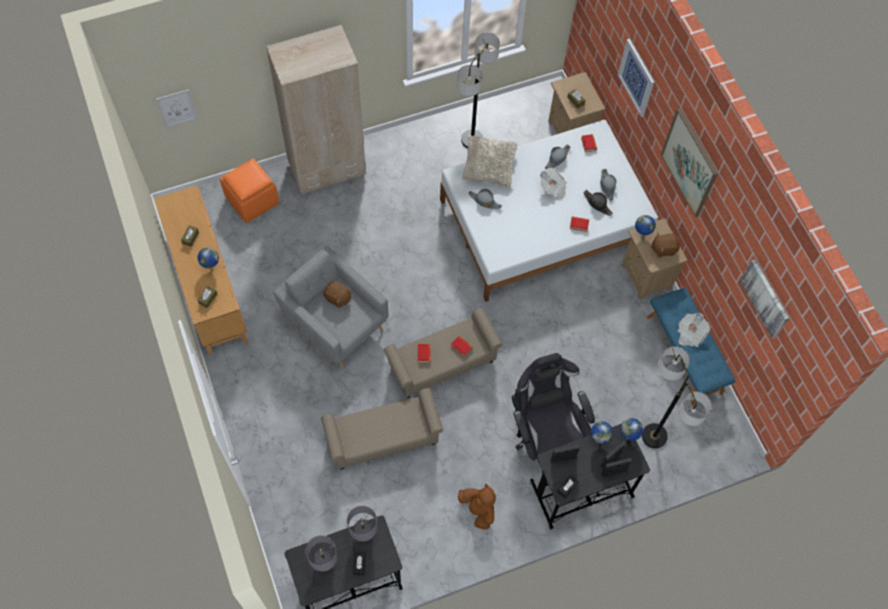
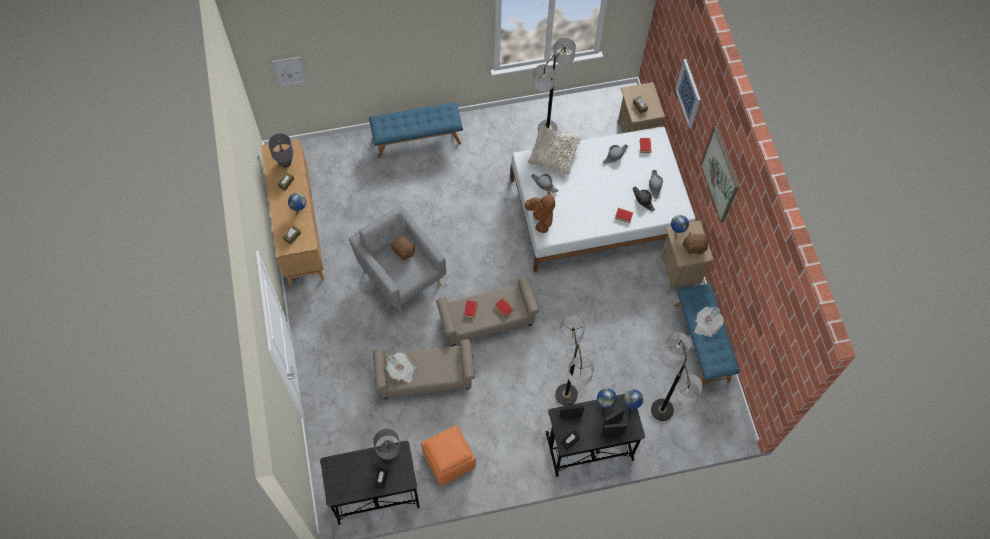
camera: 10 degrees right, 0 degrees up
(252, 200) = (348, 157): orange ottoman -> orange ottoman (449, 459)
(324, 562) = (352, 472): grey table lamp -> grey table lamp (285, 162)
(328, 169) = (417, 139): beige wardrobe -> blue bench
(478, 510) = (496, 450): brown plush toy -> brown plush toy (540, 218)
(545, 434) = (566, 394): black office chair -> floor lamp
(553, 188) = (606, 181): newspaper -> newspaper (401, 371)
(765, 298) = (765, 301): picture -> none

